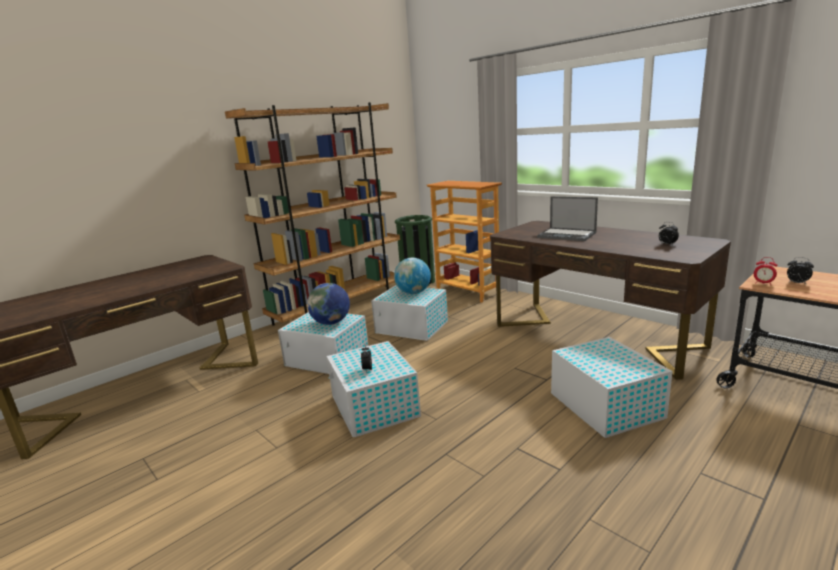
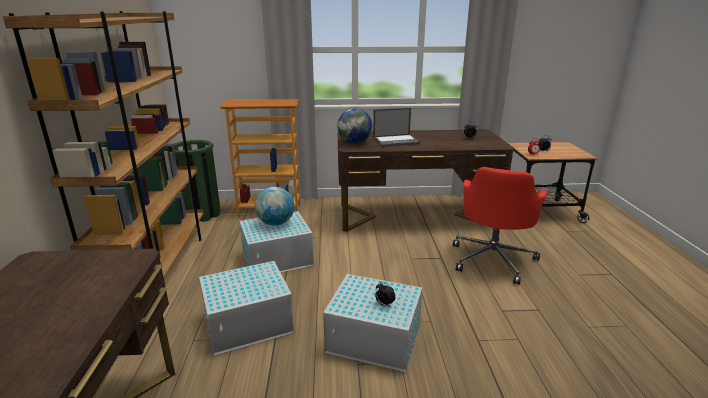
camera: 50 degrees left, 5 degrees up
(331, 323) = (256, 281): globe -> globe (355, 142)
(605, 404) = (493, 259): white storage box -> red office chair

